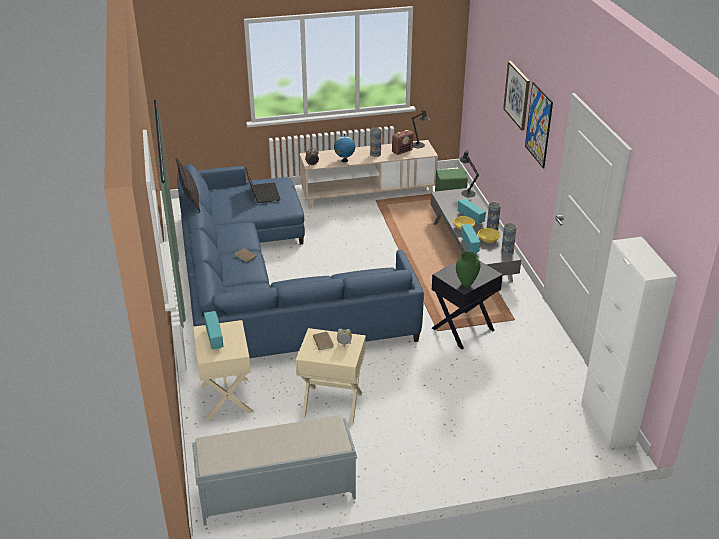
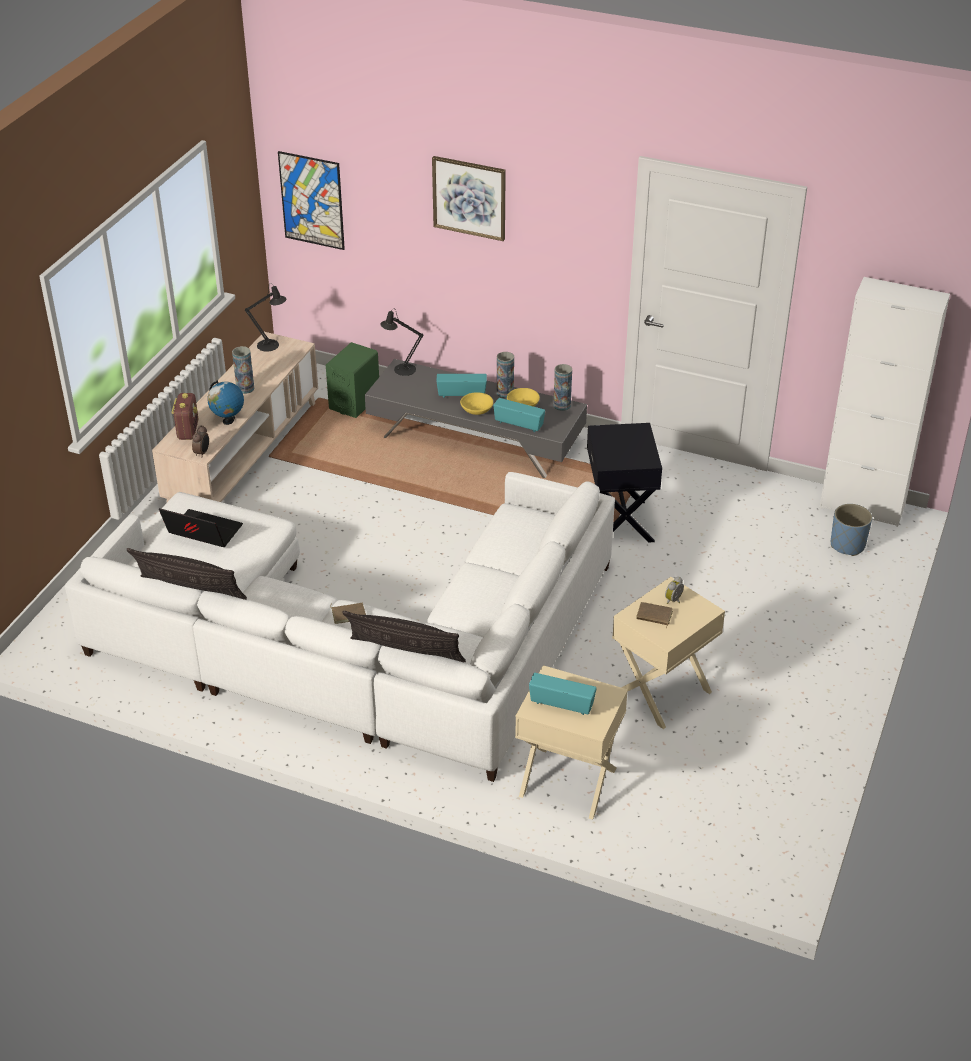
camera: 55 degrees left, 5 degrees up
(200, 271) = (405, 655): none -> pillow
(265, 285) = (356, 644): blue sofa -> white sofa
(275, 492) = (776, 808): grey bench -> none
(402, 151) = (267, 364): radio -> radio (188, 430)
(466, 284) = (645, 457): green vase -> none
(539, 125) = (550, 221): picture -> picture (312, 200)
(558, 431) = (847, 545): none -> blue planter

